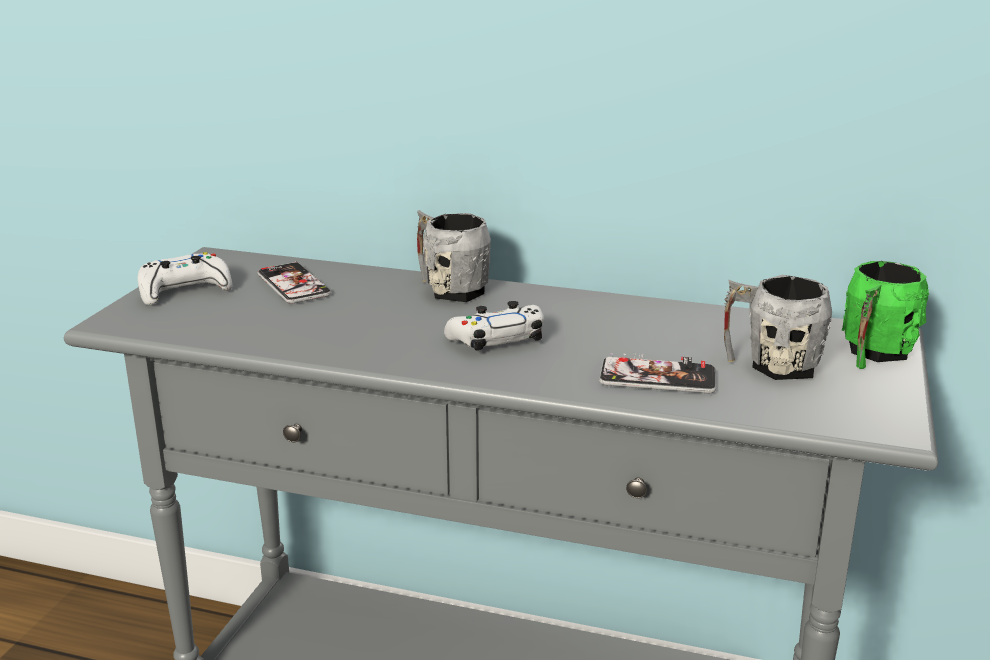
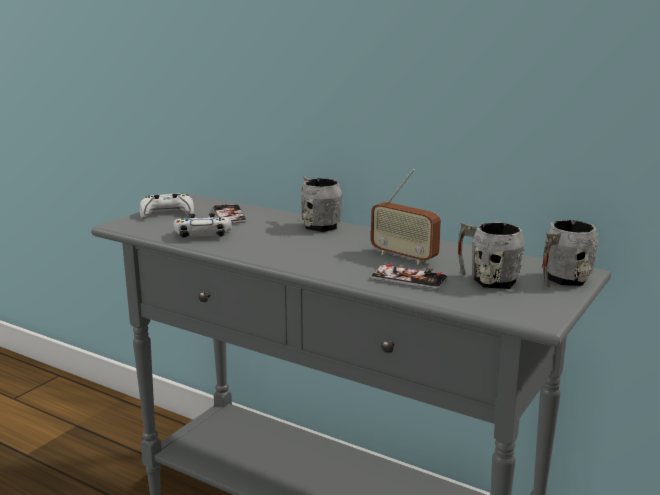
camera: 15 degrees right, 5 degrees down
(497, 339) = (326, 251): white game controller -> white game controller (203, 235)
(622, 336) = (404, 257): none -> radio
(873, 353) = (562, 280): green mug -> grey mug

